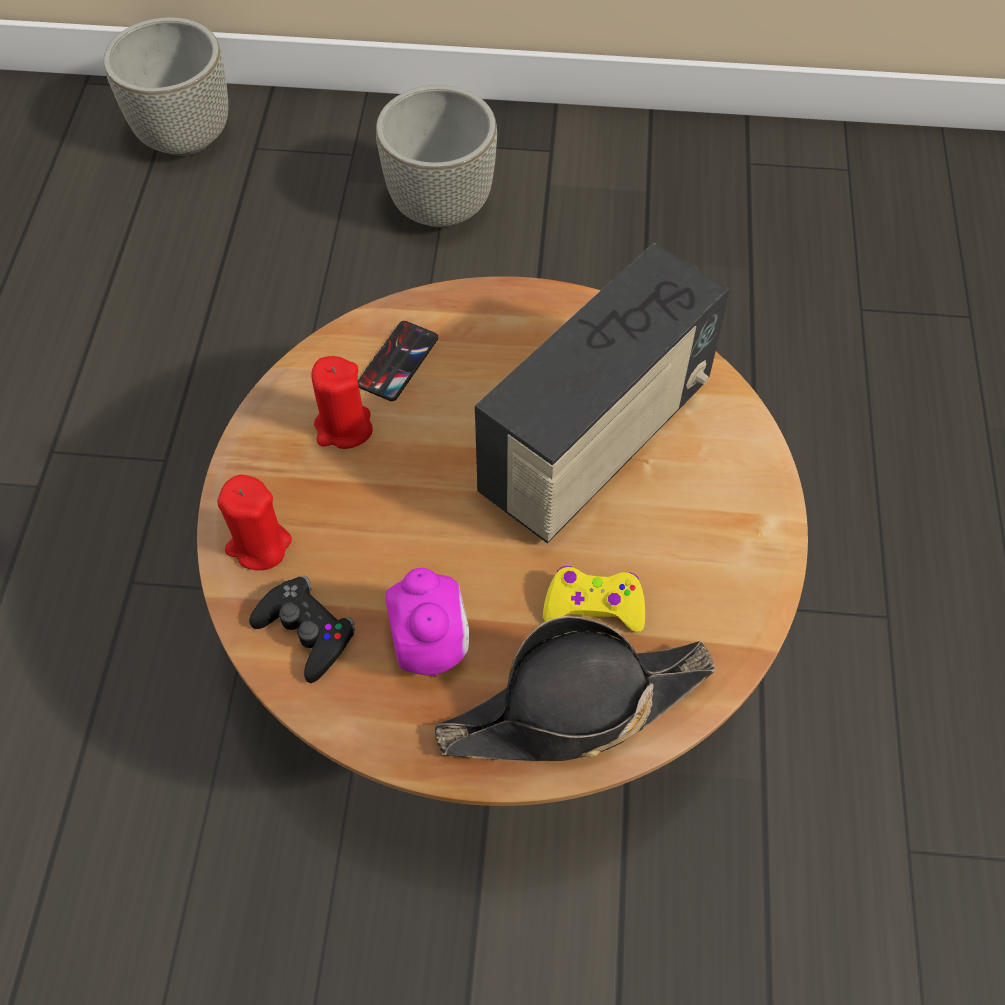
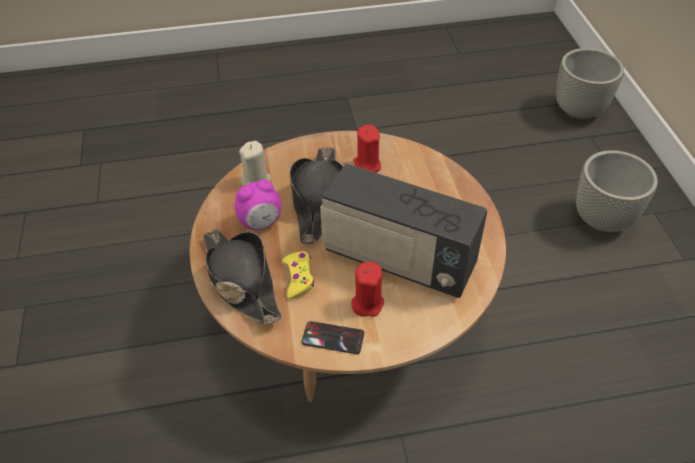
camera: 75 degrees right, 10 degrees down
(259, 545) = (294, 155): red candle -> red candle (367, 303)
(306, 632) = (256, 181): black game controller -> beige candle
(398, 361) = (414, 174): phone -> phone (333, 338)
(406, 530) = (318, 200): none -> black hat

